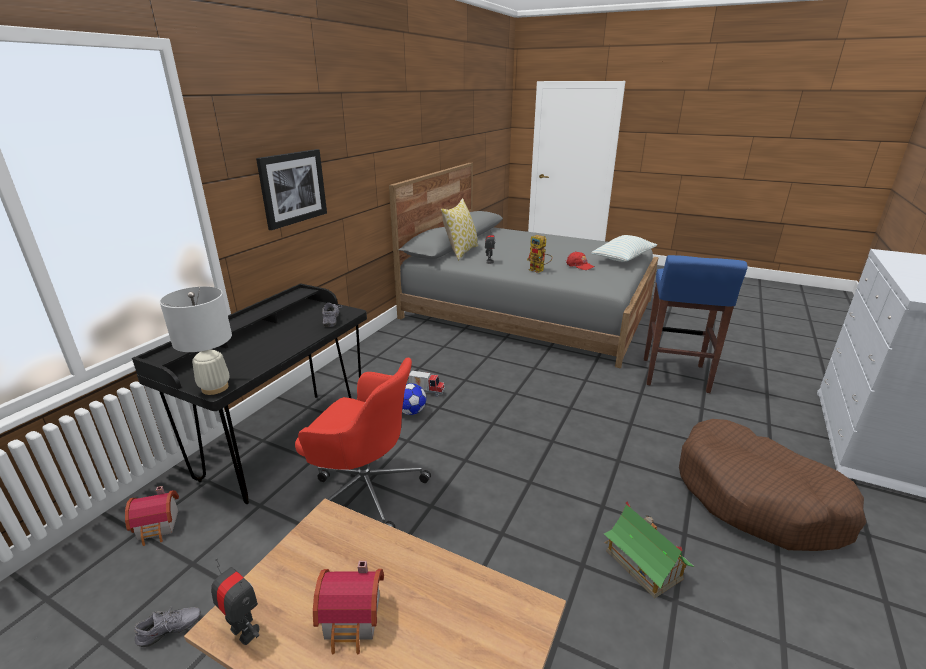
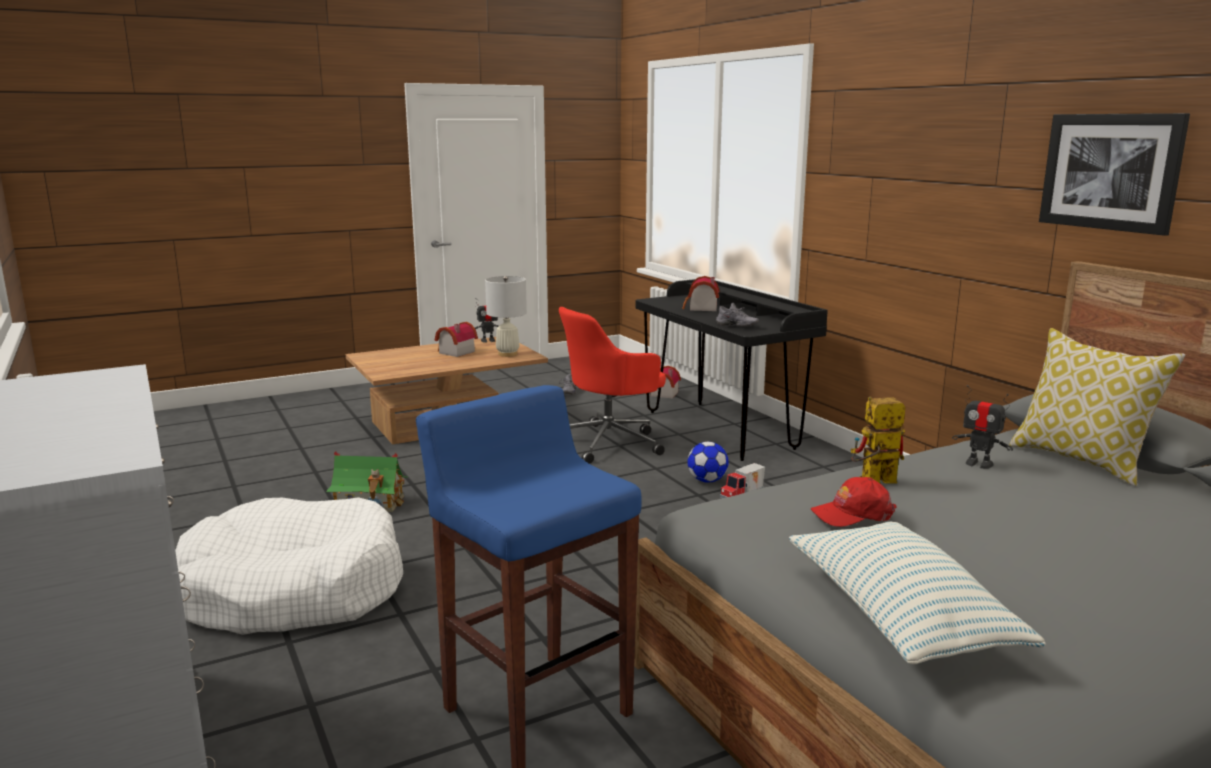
camera: 125 degrees right, 10 degrees down
(214, 388) = (653, 300): white table lamp -> white table lamp (508, 354)
(254, 351) = (701, 308): none -> toy house
(293, 188) = (889, 204): picture -> picture (1110, 172)
(757, 498) = (293, 590): brown dog bed -> white dog bed

